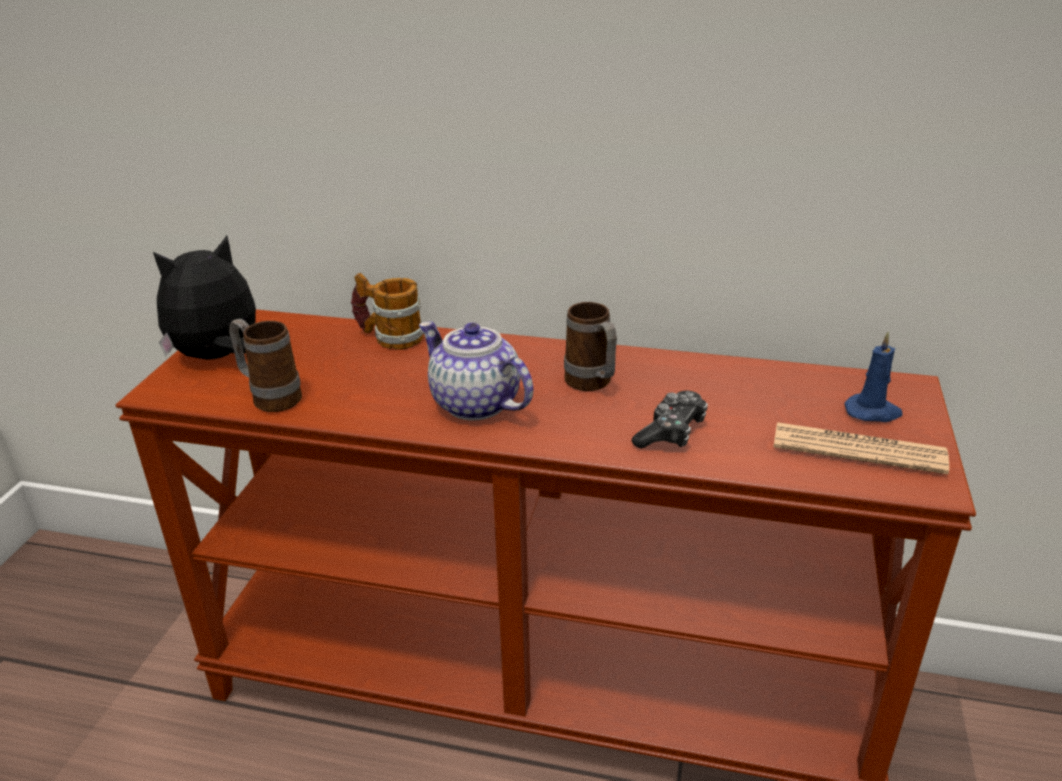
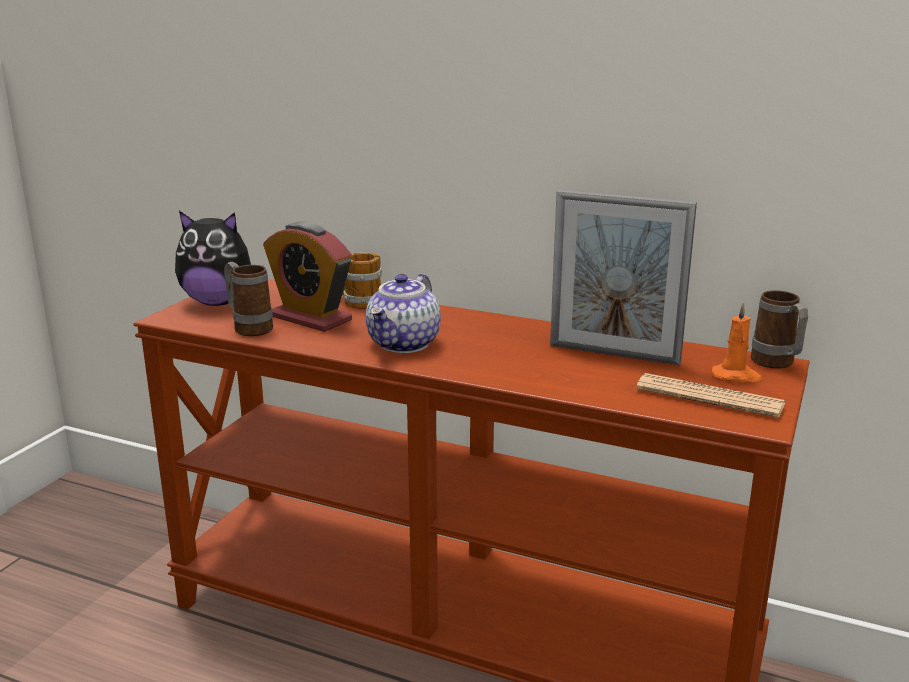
camera: 10 degrees right, 10 degrees down
(218, 357) = (219, 302): plush toy -> plush toy turned 150 degrees counterclockwise
(344, 372) = (311, 318): none -> alarm clock
(474, 404) = (404, 344): teapot -> teapot turned 120 degrees counterclockwise
(592, 385) = (505, 341): mug -> mug (776, 364)
(671, 432) = (556, 373): game controller -> none
(724, 392) = (613, 354): none -> picture frame
(873, 412) = (736, 376): blue candle -> orange candle

